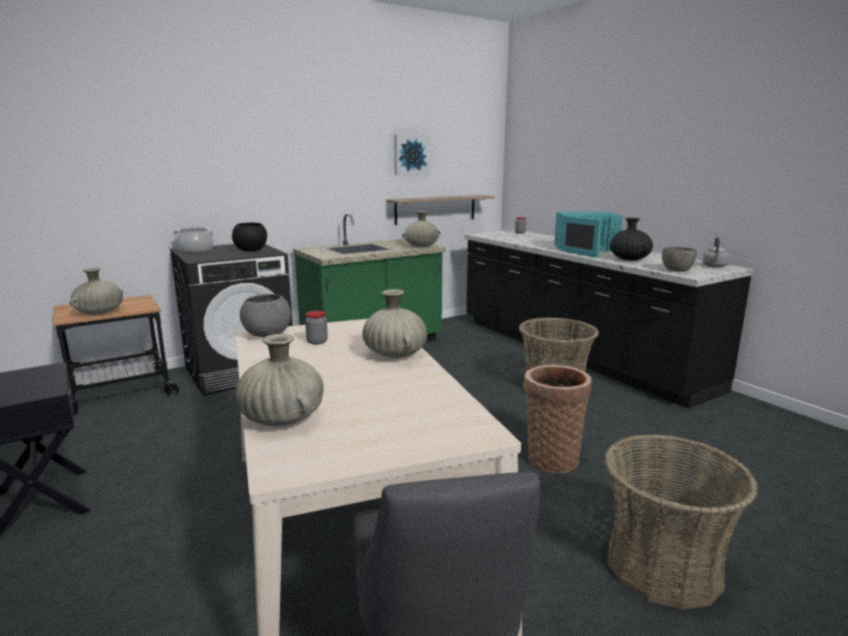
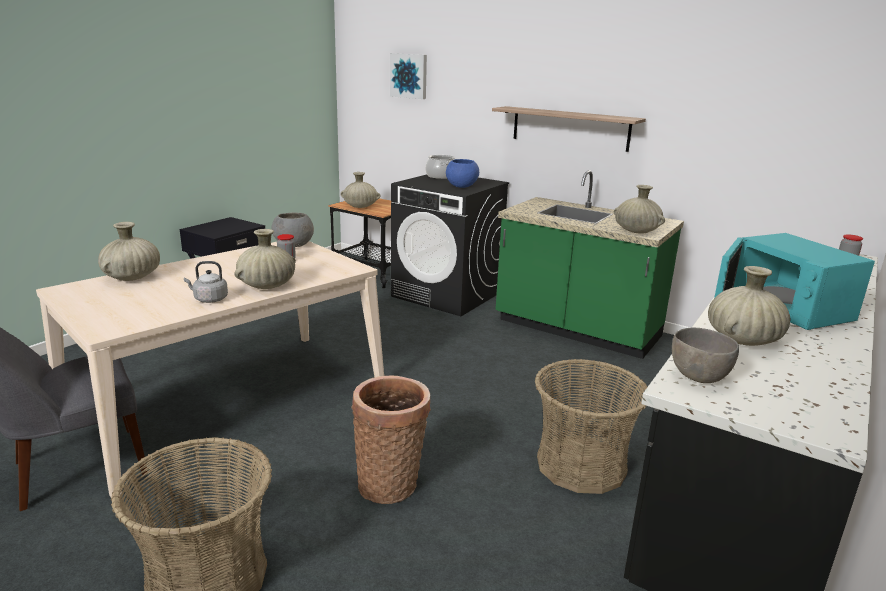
camera: 65 degrees right, 5 degrees up
(251, 250) = (461, 186): black bowl -> blue bowl
(410, 154) = (715, 108): picture -> picture (409, 76)
(435, 209) = (744, 191): shelf -> shelf (570, 128)
(629, 259) = (742, 340): black vase -> beige vase
(714, 266) = (807, 414): grey kettle -> grey kettle (209, 299)

